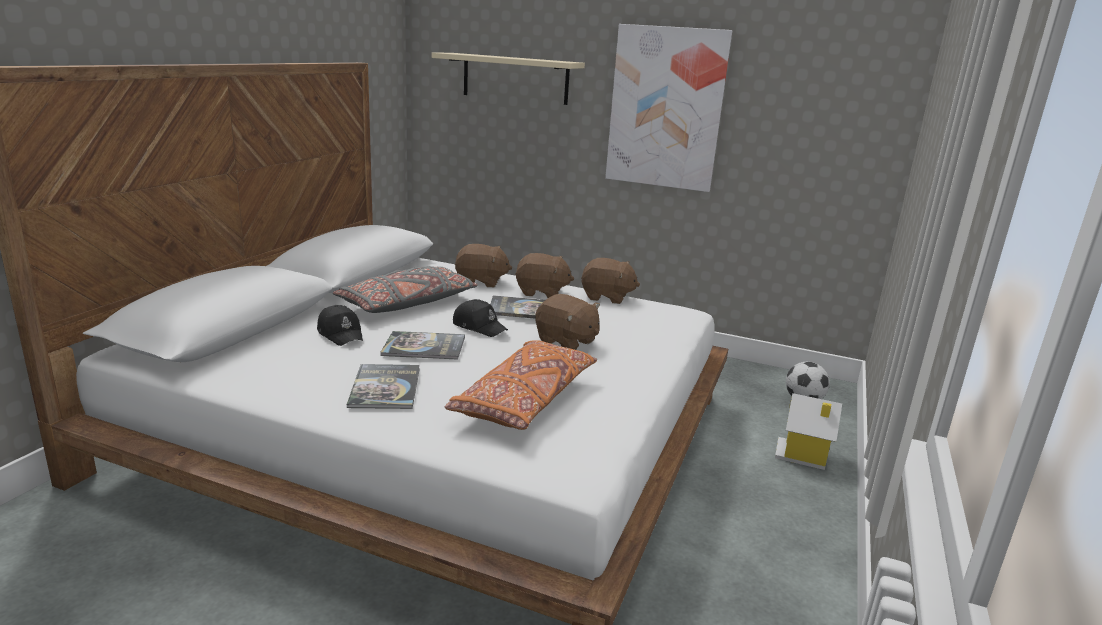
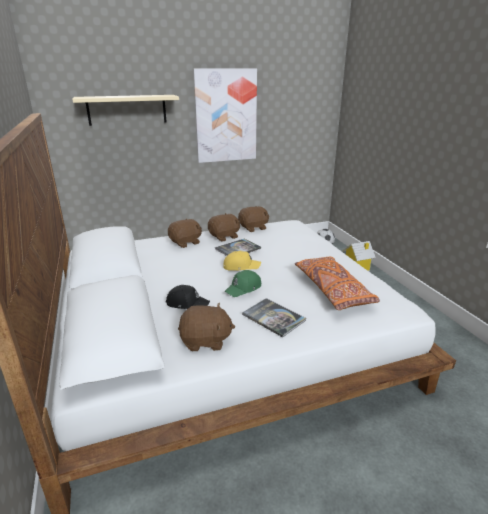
camera: 40 degrees left, 5 degrees up
(407, 303) = (178, 270): grey pillow -> none
(424, 347) = (243, 288): book -> green cap
(479, 326) = (241, 266): black cap -> yellow cap
(566, 341) = (285, 256): brown plush toy -> brown plush toy (205, 341)

